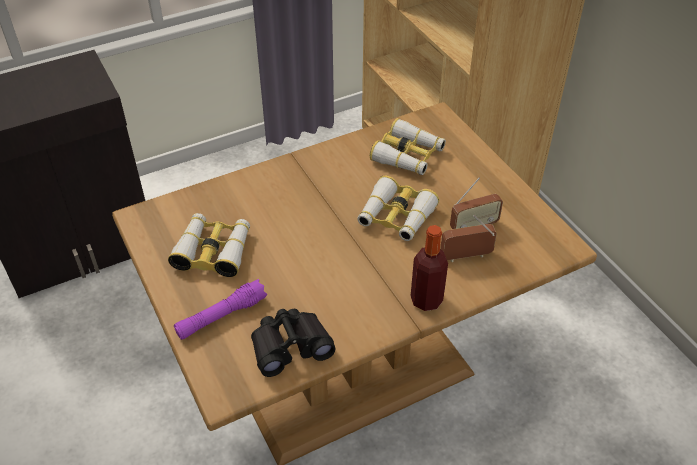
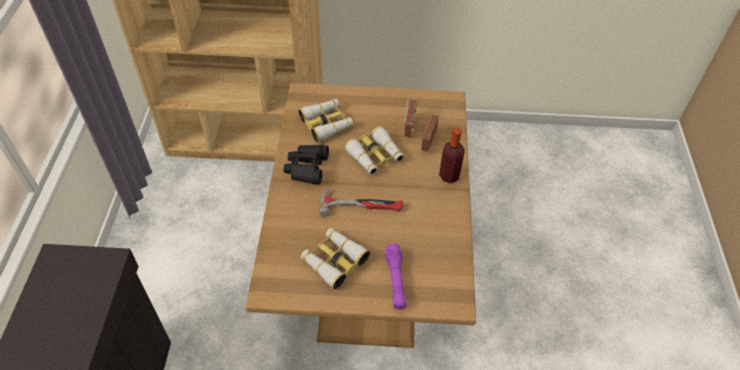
camera: 60 degrees left, 5 degrees up
(290, 346) = (442, 254): black binoculars -> black binoculars (307, 168)
(311, 238) = (362, 205): none -> hammer

